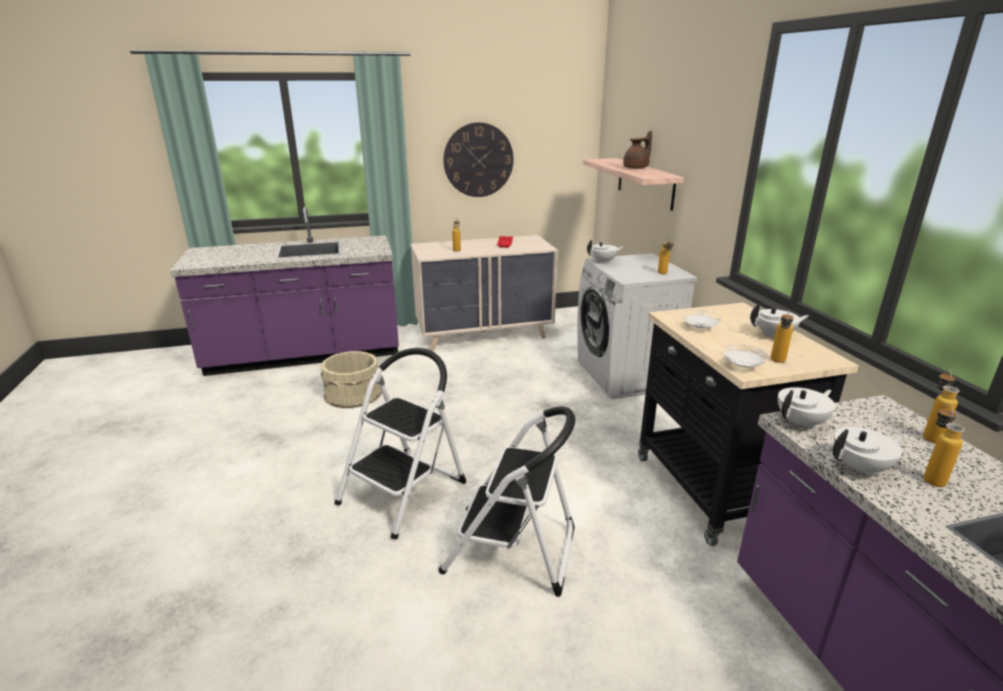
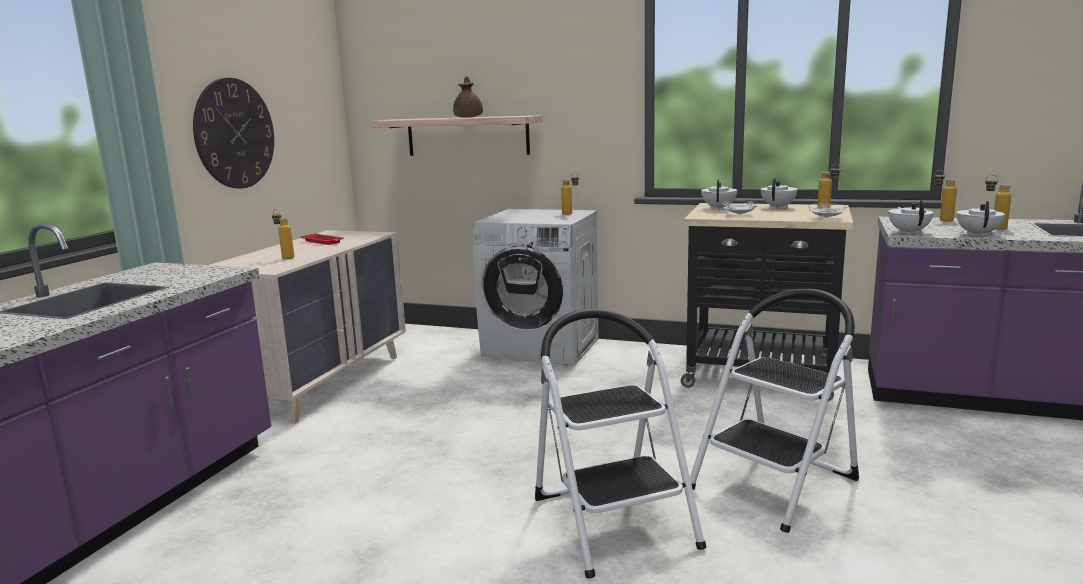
camera: 55 degrees left, 10 degrees down
(353, 393) = (311, 505): beige bucket -> none
(604, 261) = (499, 219): white teapot -> white teapot (719, 208)

